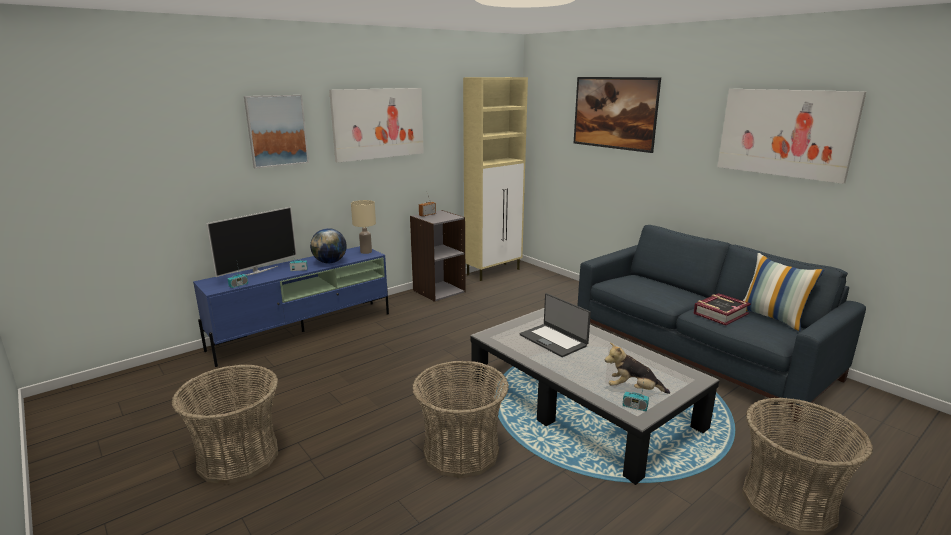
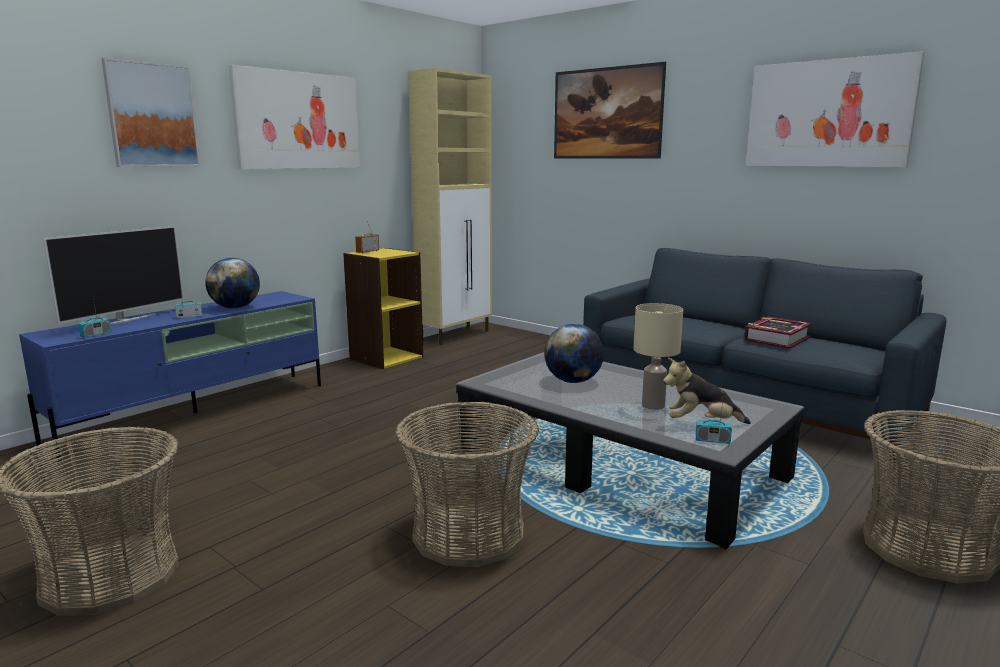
camera: 10 degrees left, 5 degrees down
(365, 252) = (285, 297): beige table lamp -> beige table lamp (652, 406)
(438, 291) = (386, 358): grey bookcase -> yellow bookcase
(553, 340) = (573, 381): laptop -> globe
(772, 317) = (838, 340): pillow -> none

